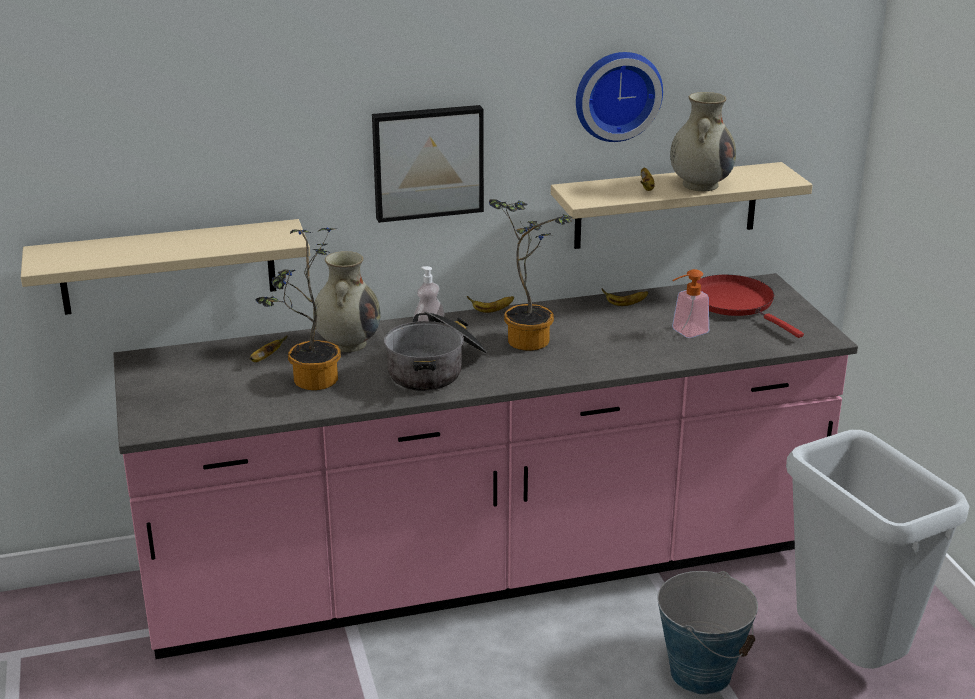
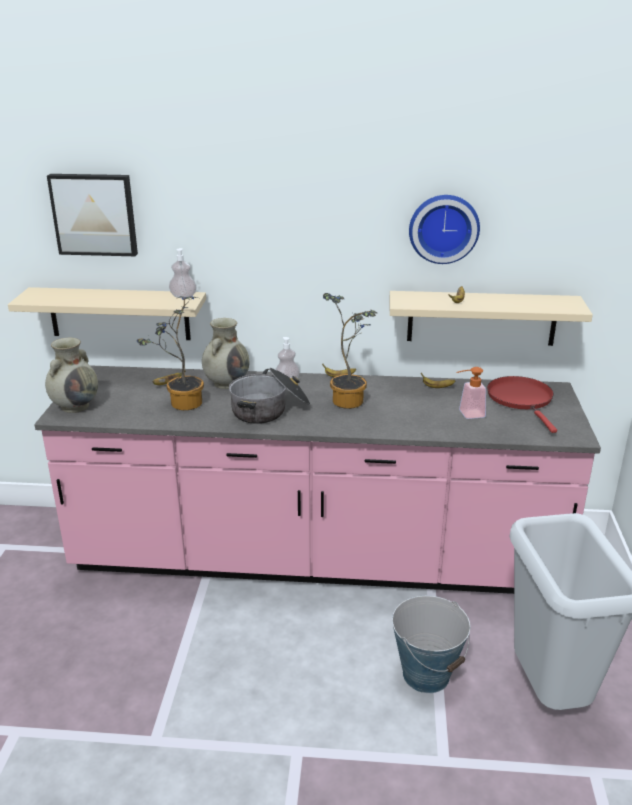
camera: 20 degrees right, 0 degrees up
(274, 229) = (183, 296): none -> soap dispenser
(427, 161) = (297, 262): picture -> picture (94, 214)
(700, 184) = (501, 303): beige vase -> beige vase (76, 406)

